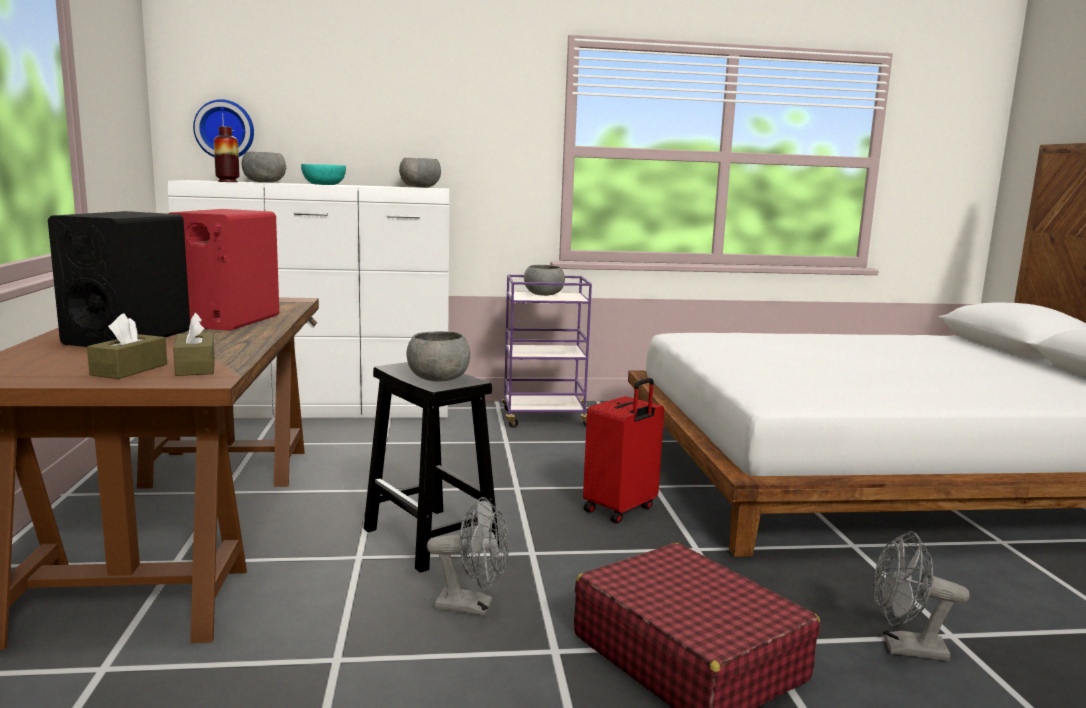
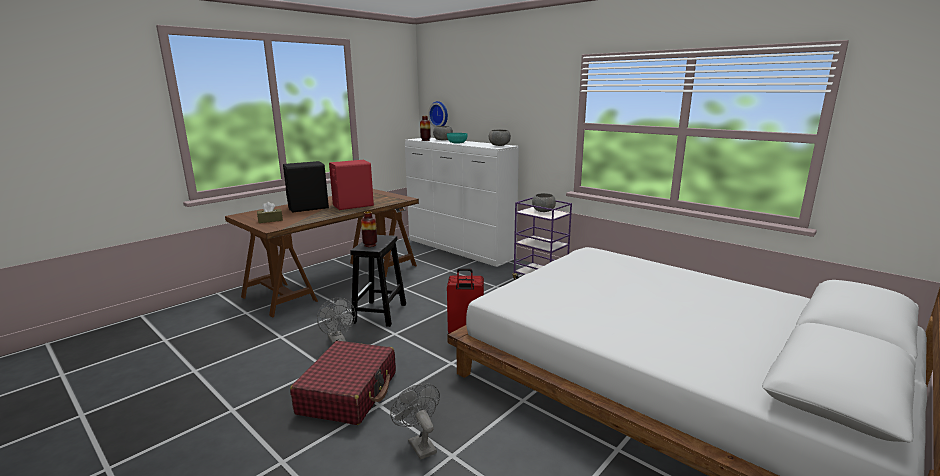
camera: 50 degrees right, 5 degrees up
(195, 367) = (284, 223): brown tissue box -> none
(439, 379) = (370, 245): grey bowl -> vase

